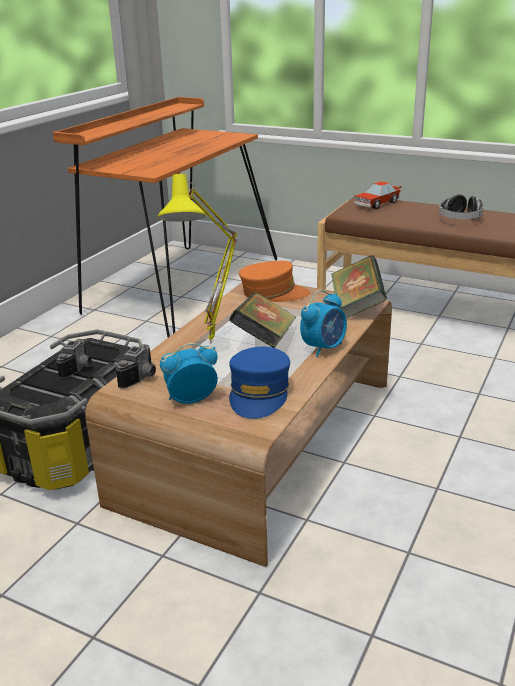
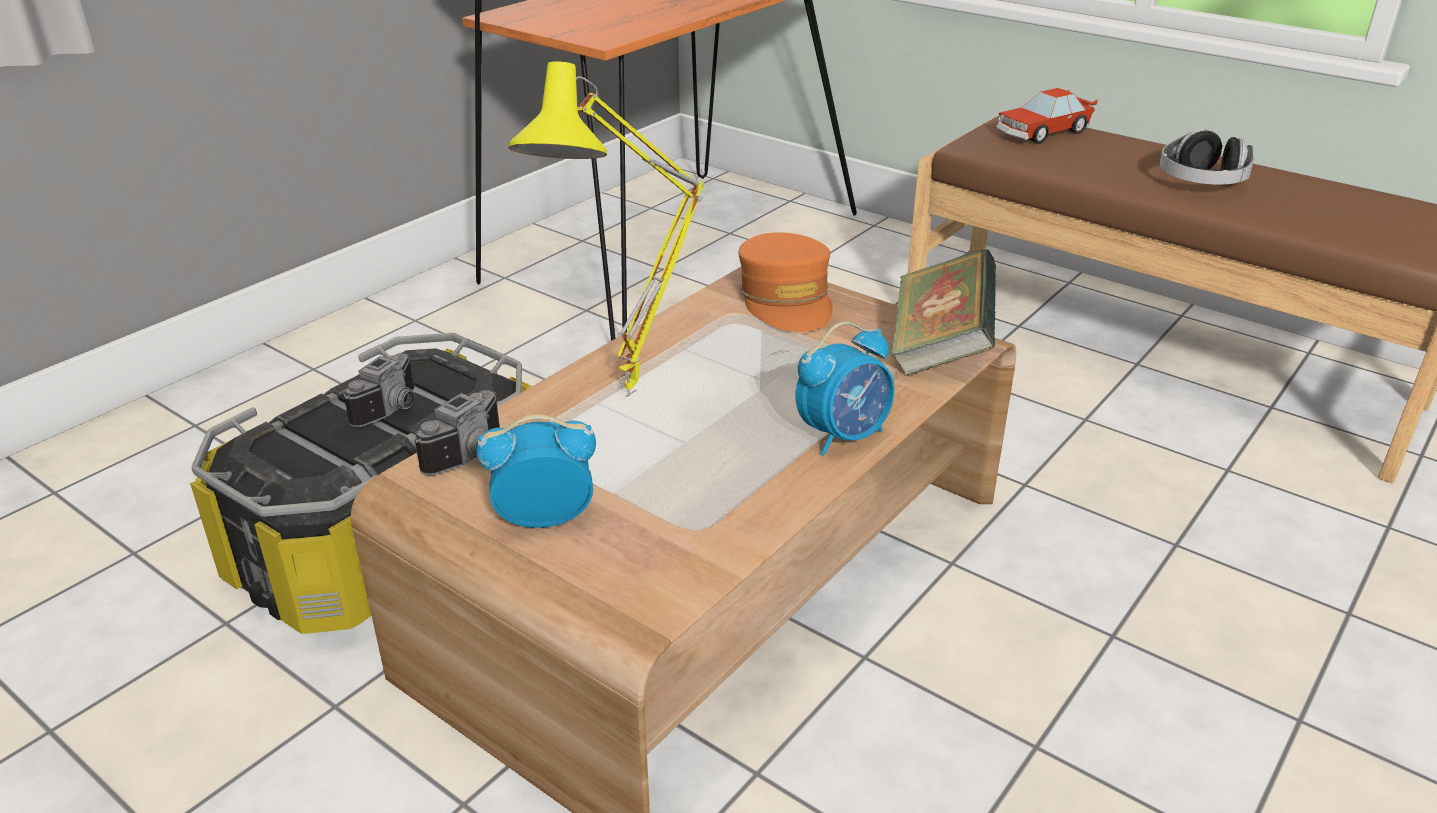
camera: 10 degrees right, 5 degrees up
(259, 393) = (680, 523): blue cap -> none
(264, 341) = (733, 404): book -> none
(273, 293) = (786, 300): orange cap -> orange cap turned 60 degrees clockwise

